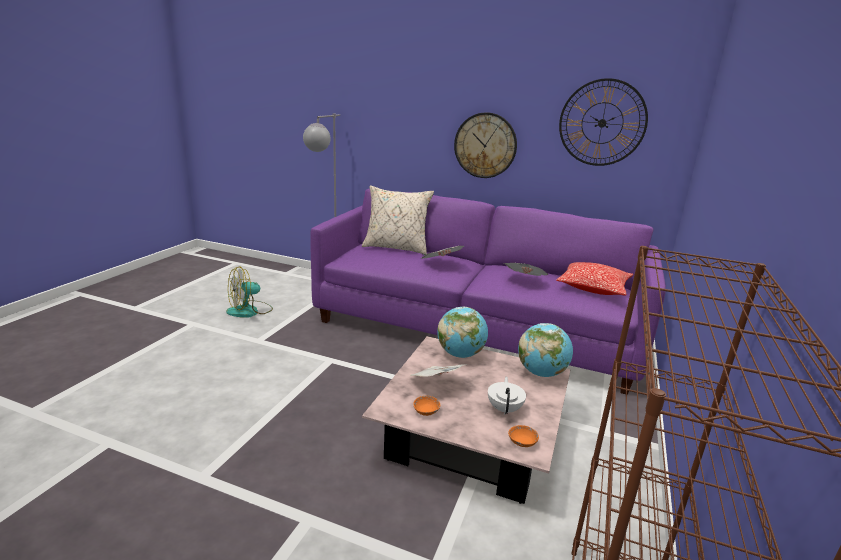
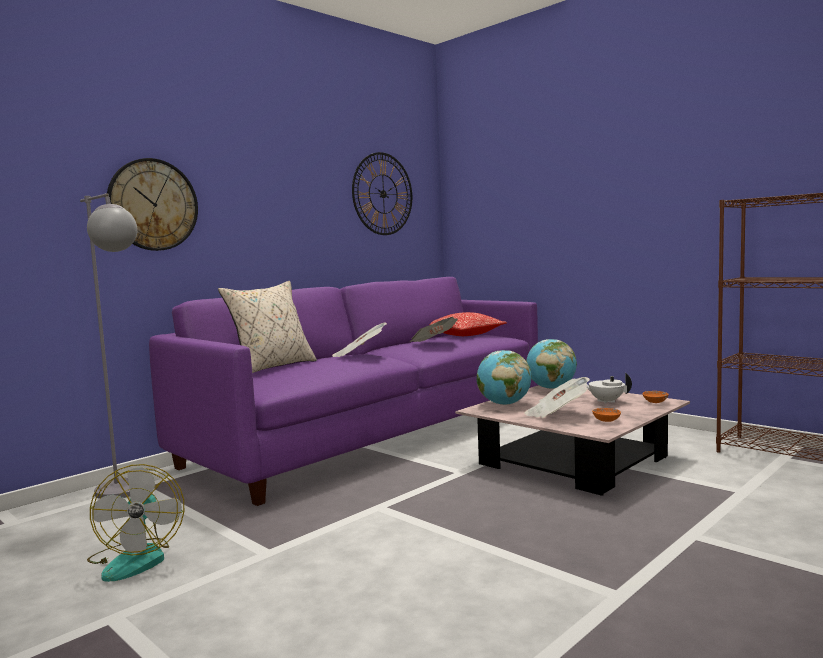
camera: 65 degrees left, 15 degrees down
(485, 145) = (290, 227): wall clock -> wall clock (153, 205)

